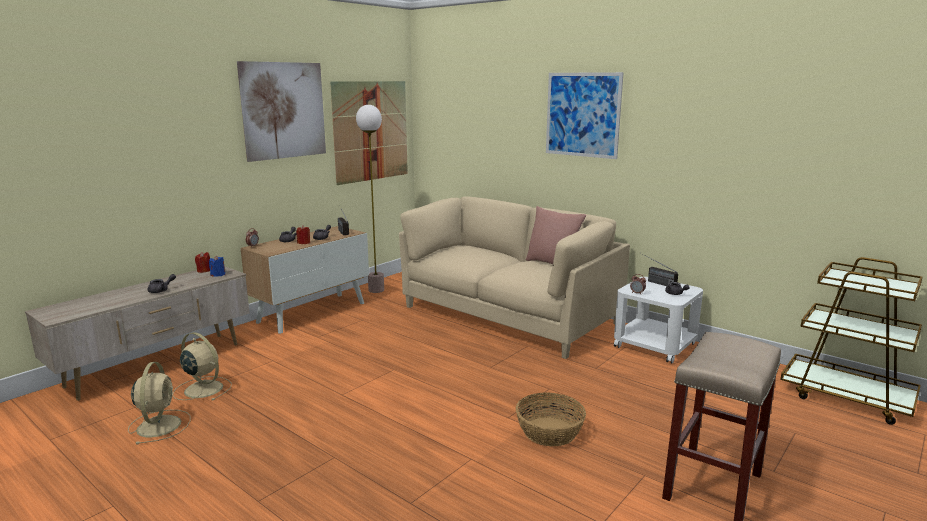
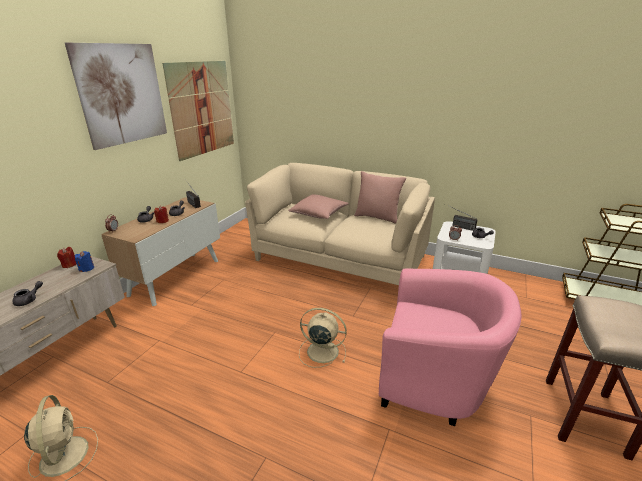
camera: 15 degrees left, 10 degrees up
(202, 389) = (98, 391): beige fan -> beige fan (321, 351)
(376, 290) = (223, 245): floor lamp -> none
(484, 255) = (319, 214): none -> pink pillow
(549, 432) = (435, 381): basket -> pink armchair
(582, 115) = (396, 92): picture -> none

